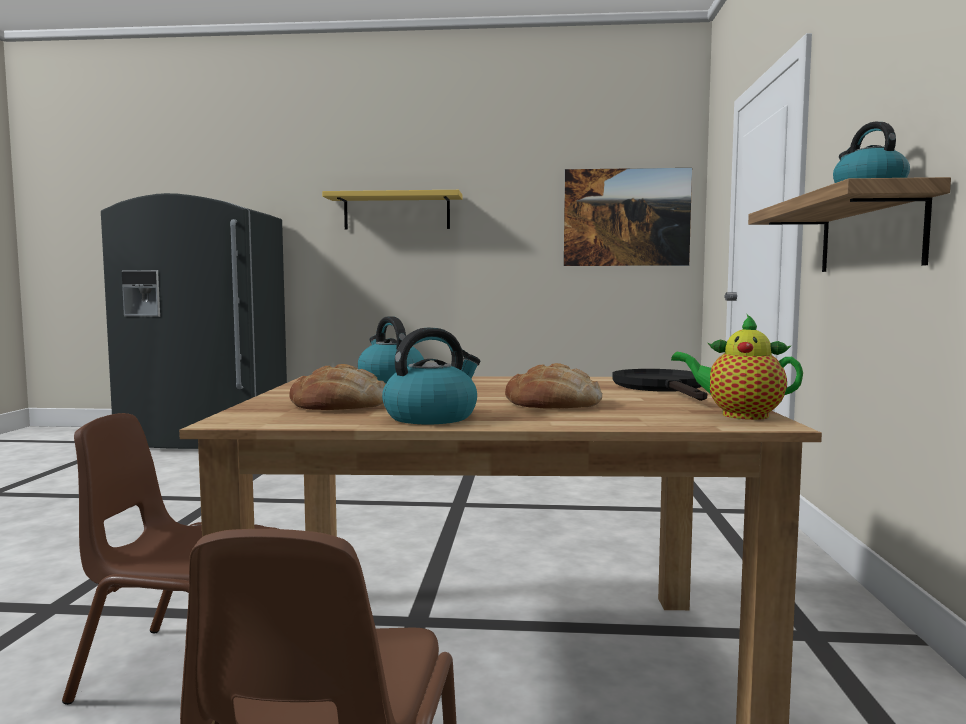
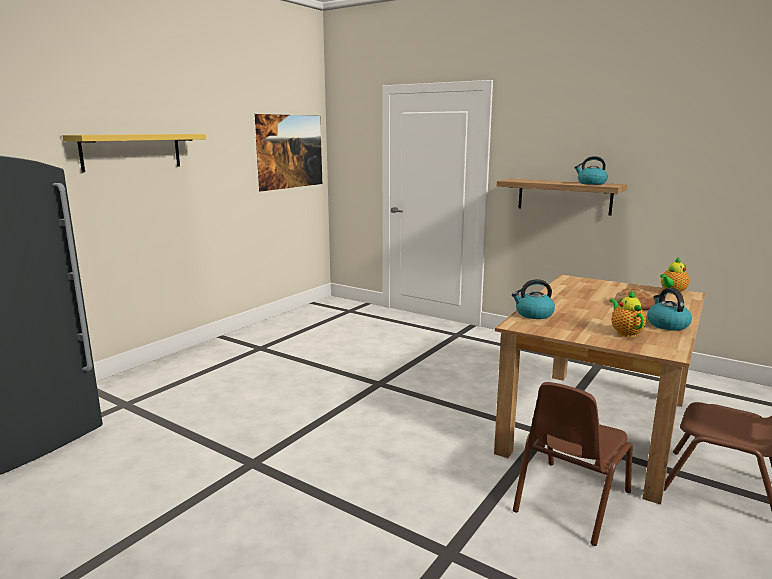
camera: 60 degrees left, 10 degrees up
(340, 404) = (625, 333): bread -> teapot
(663, 388) = (598, 285): black frying pan -> none

